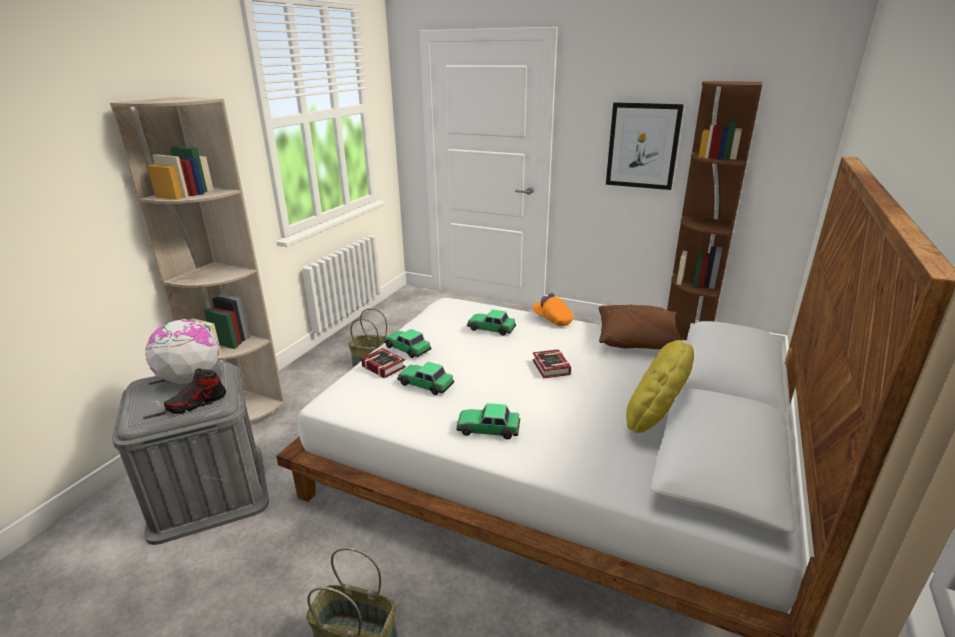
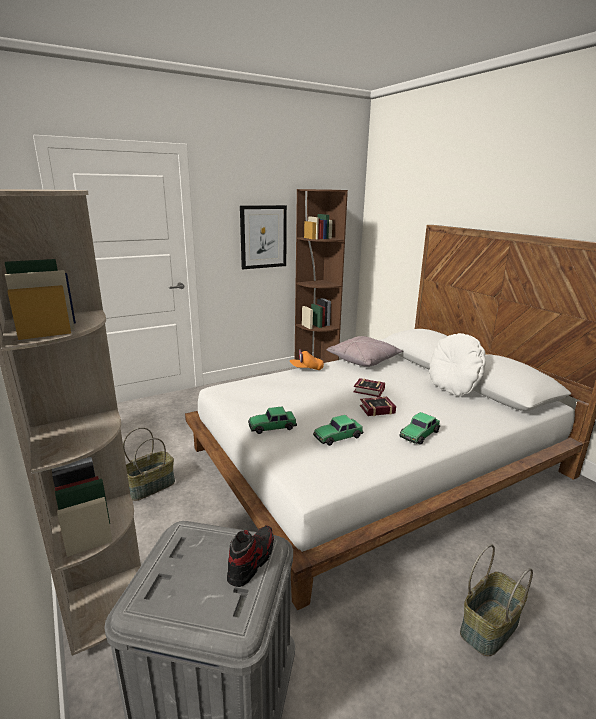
camera: 55 degrees left, 5 degrees down
(190, 378) = (185, 556): globe -> none
(197, 403) = (251, 561): shoe -> shoe turned 150 degrees counterclockwise
(383, 365) = (287, 444): book -> book (375, 409)
(491, 328) = (293, 388): toy car -> none
(637, 340) = (364, 360): brown pillow -> purple pillow
(653, 422) = (452, 389): yellow pillow -> white pillow

